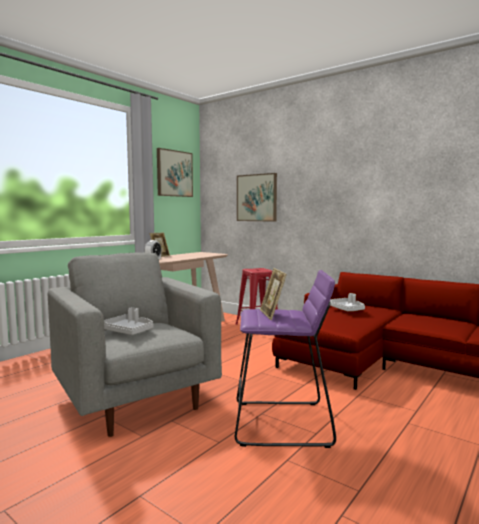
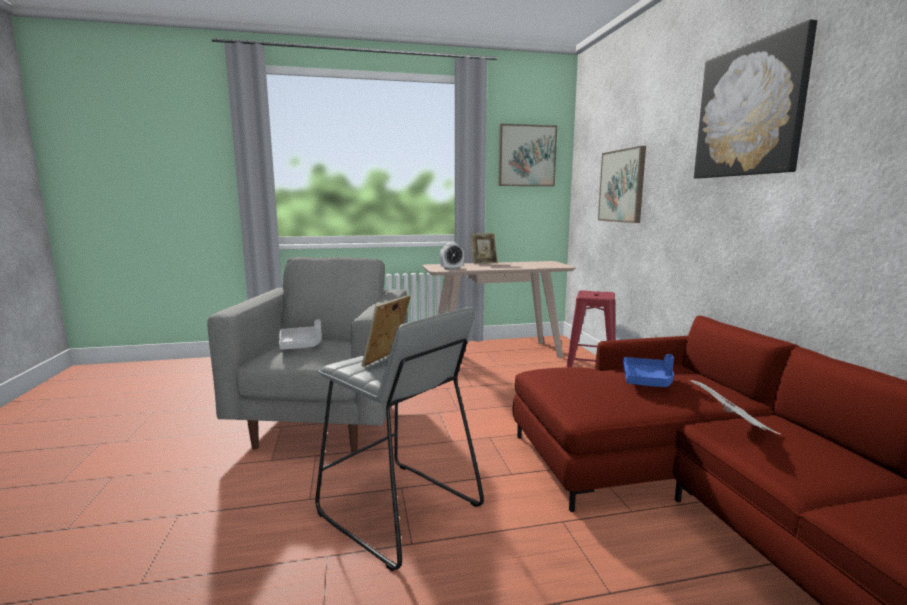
camera: 40 degrees right, 5 degrees up
(281, 423) = (398, 510): purple stool -> grey stool
(346, 309) = (647, 380): grey tray -> blue tray
(354, 160) = (750, 111): none -> picture
(405, 320) = (730, 426): none -> newspaper

